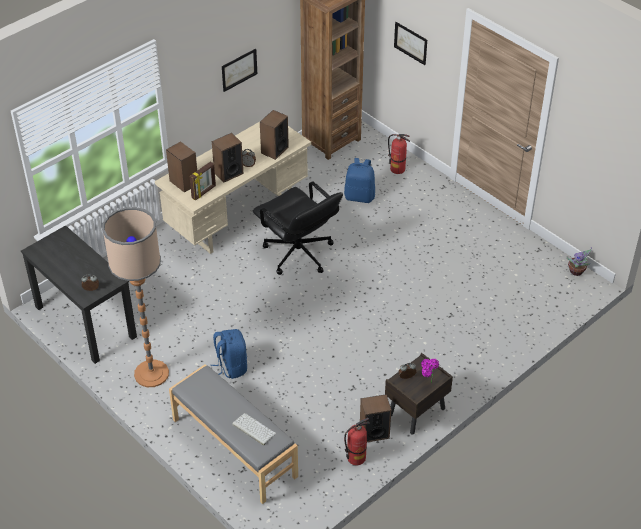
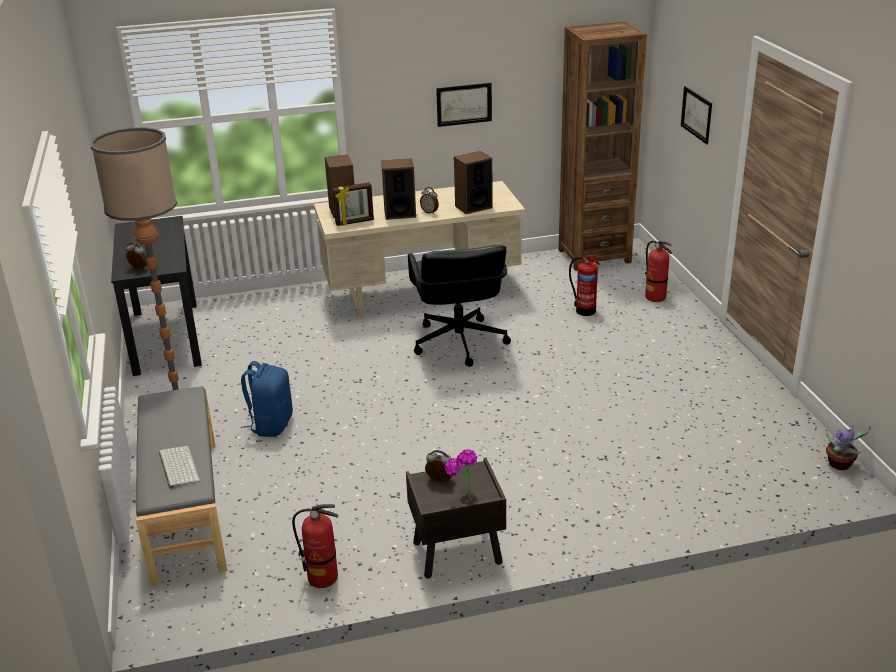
camera: 30 degrees right, 15 degrees down
(359, 196) = (584, 310): blue backpack -> fire extinguisher
(374, 432) = (376, 556): speaker -> none

